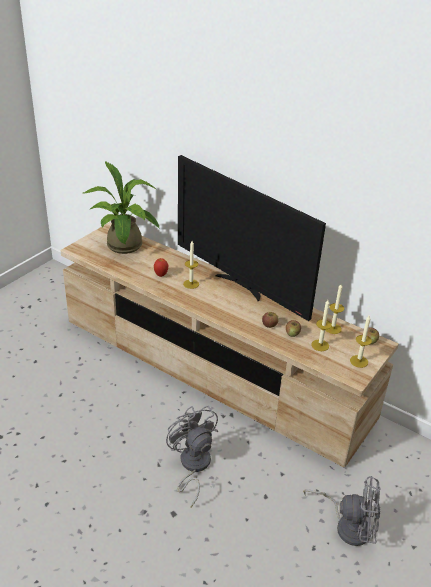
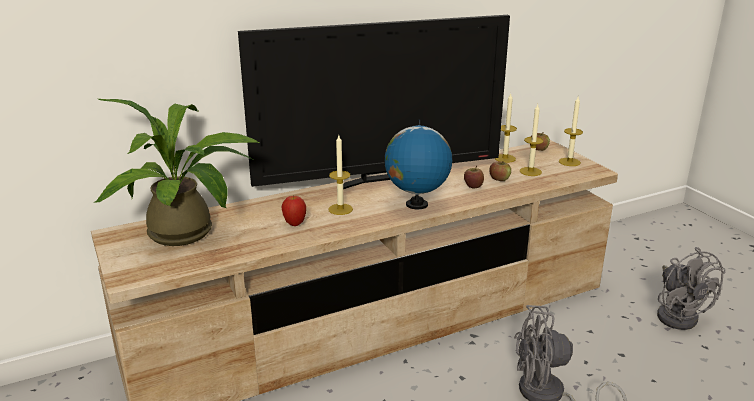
camera: 60 degrees left, 10 degrees down
(220, 309) = (416, 205): none -> globe
(348, 525) = (678, 314): grey fan -> grey fan turned 120 degrees clockwise

